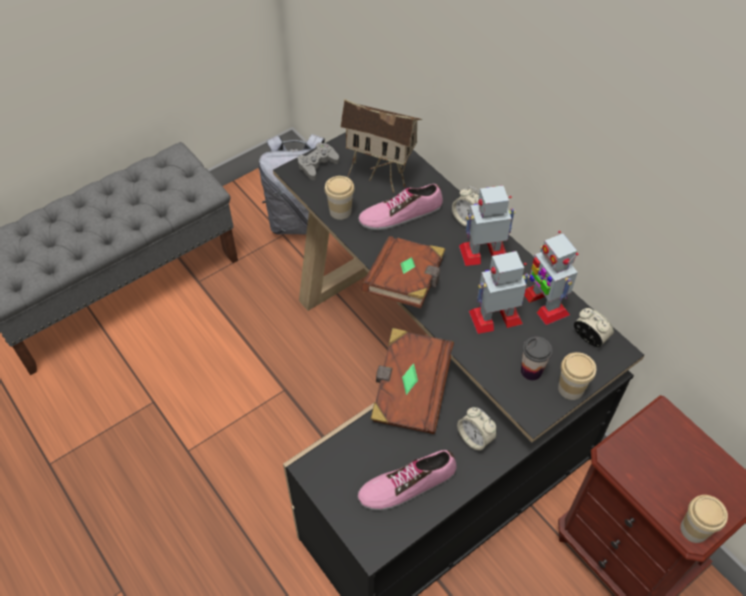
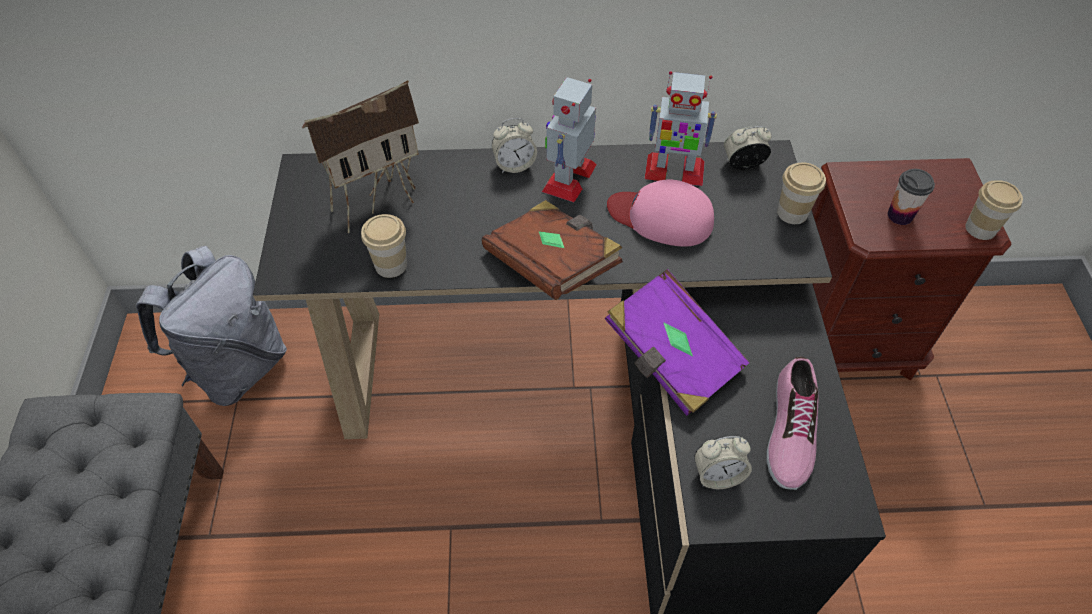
camera: 55 degrees left, 0 degrees up
(317, 164) = (295, 246): grey game controller -> none
(400, 214) = (450, 214): shoe -> none
(409, 391) = (671, 357): brown book -> purple book
(475, 438) = (770, 335): alarm clock -> alarm clock (717, 475)
(496, 317) = (661, 217): toy robot -> pink cap
(531, 371) = (750, 229): cup -> cup (900, 215)

